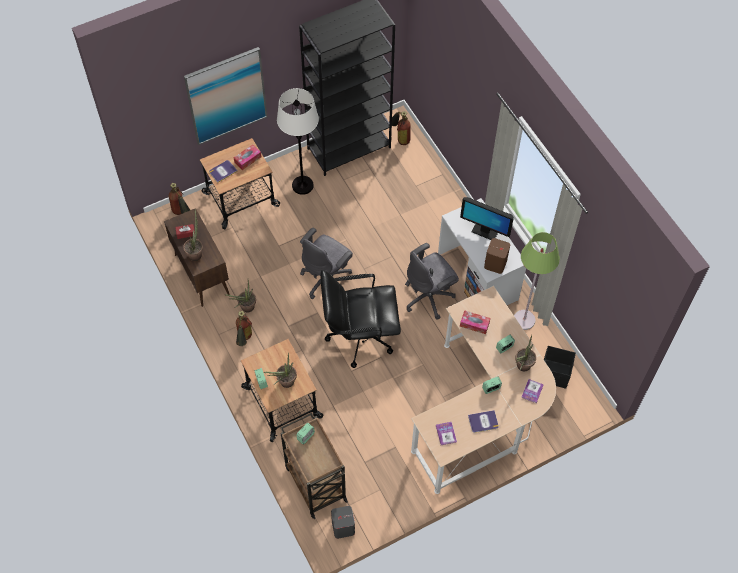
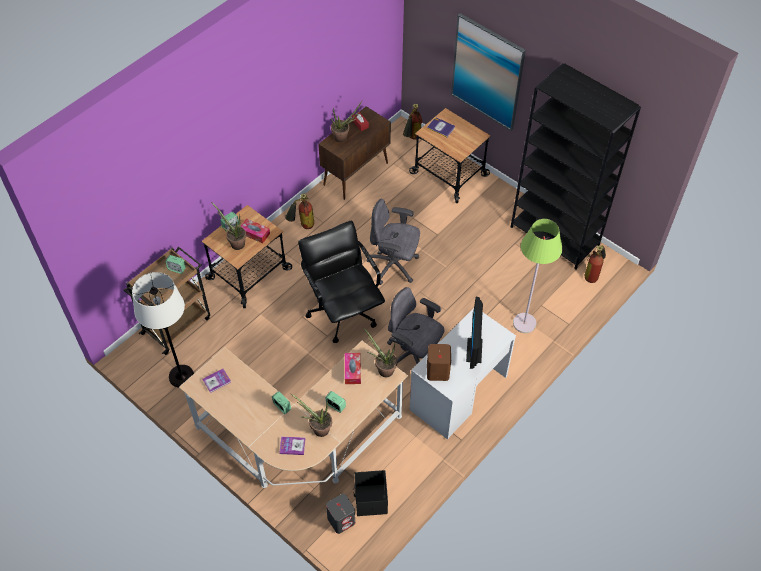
camera: 70 degrees right, 5 degrees down
(245, 308) = (335, 215): potted plant -> potted plant (383, 369)
(247, 159) = (464, 140): tissue box -> tissue box (255, 233)
(302, 185) = (490, 214): white floor lamp -> white floor lamp (181, 376)
(343, 527) = (139, 360): grey speaker -> grey speaker (341, 520)
(483, 422) = (241, 410): book -> none
(524, 320) = (425, 452): green floor lamp -> green floor lamp (524, 323)

